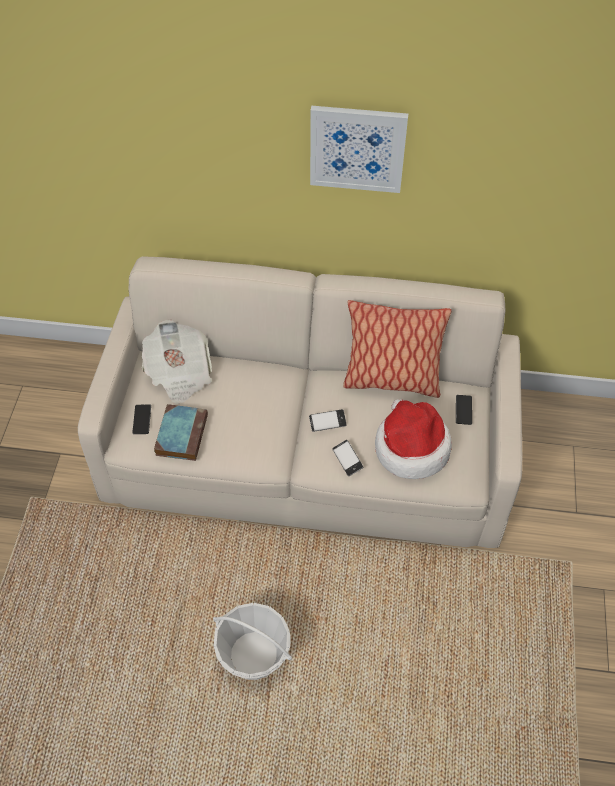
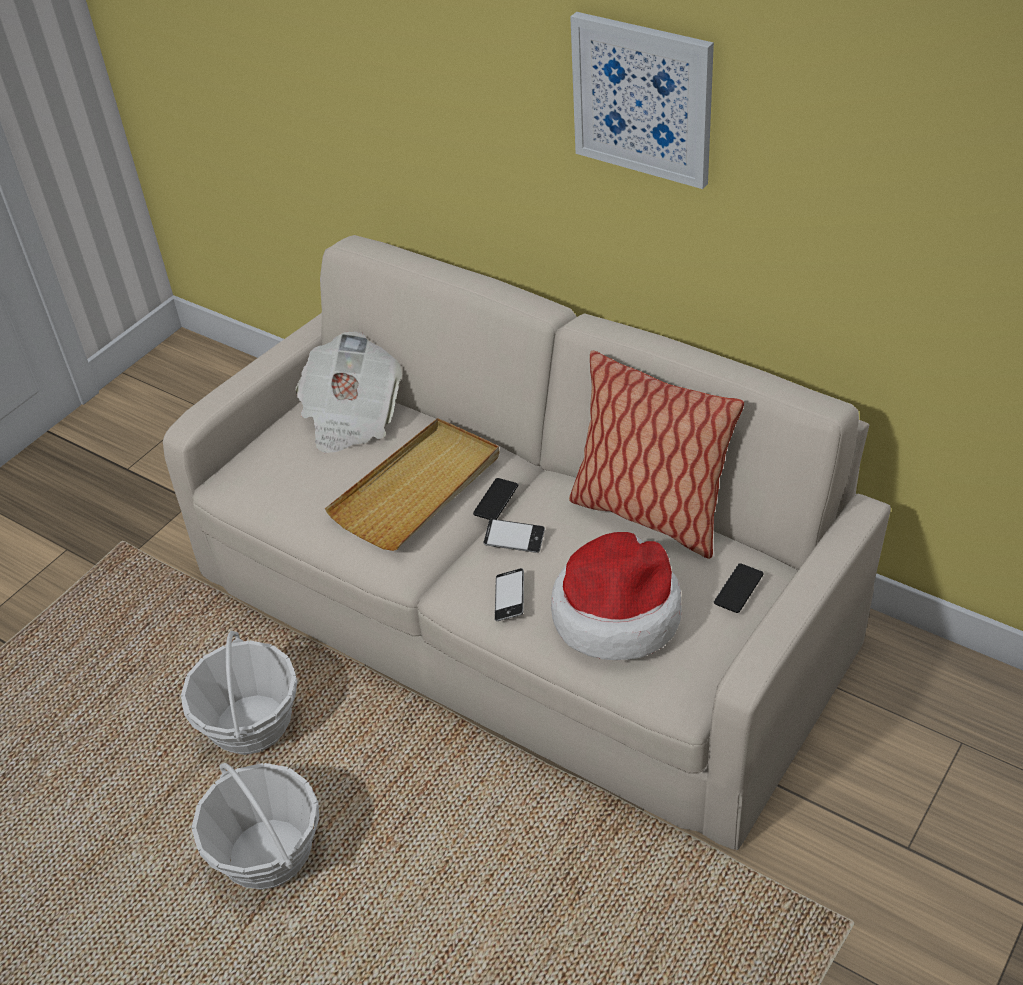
camera: 30 degrees right, 10 degrees down
(142, 419) = (265, 458): phone -> phone (496, 500)
(181, 434) = (302, 491): book -> none
(194, 583) = (251, 725): none -> basket
(252, 408) = (418, 488): none -> beige tray

